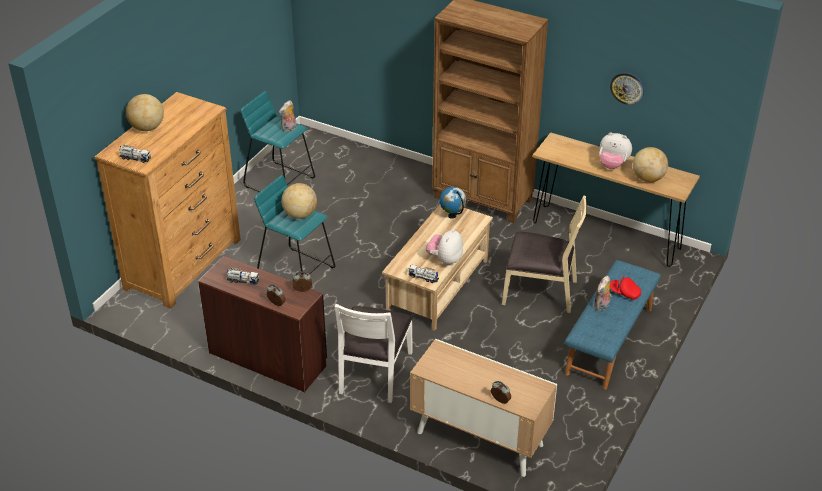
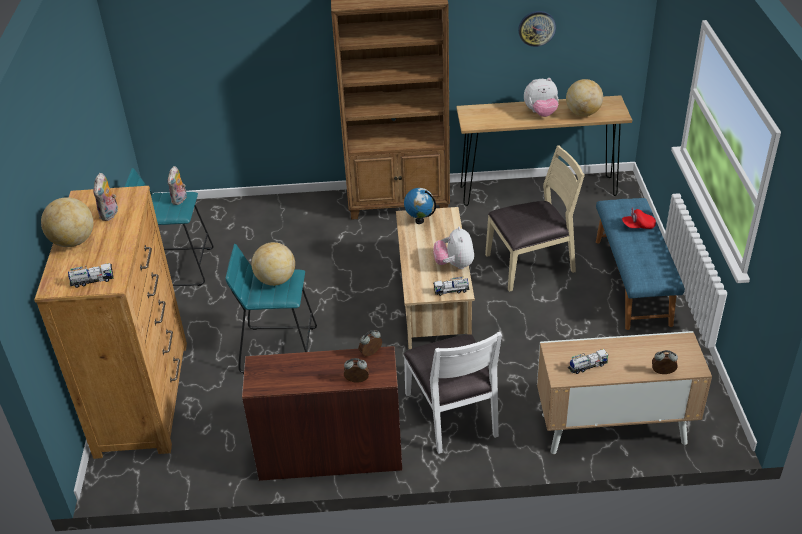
camera: 30 degrees left, 0 degrees up
(243, 281) = (295, 373): toy truck -> toy truck (587, 366)
(602, 306) = (631, 246): plush toy -> plush toy (110, 214)

